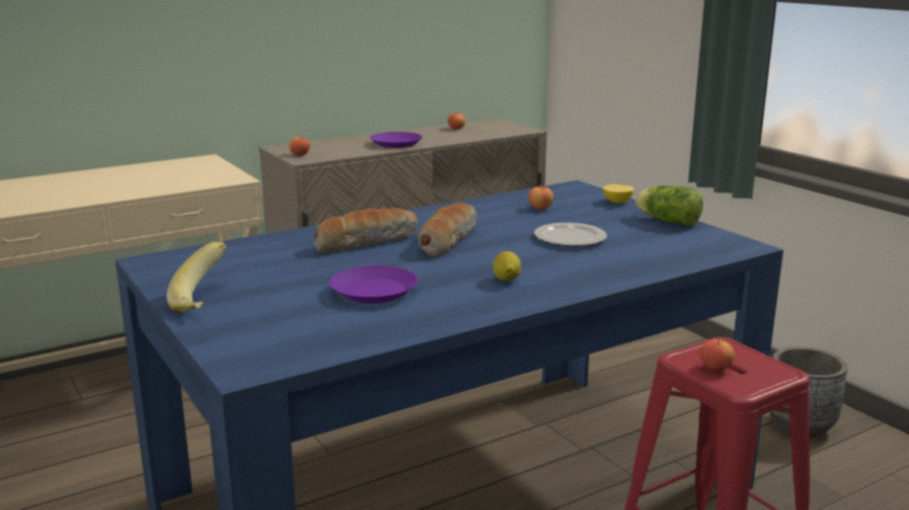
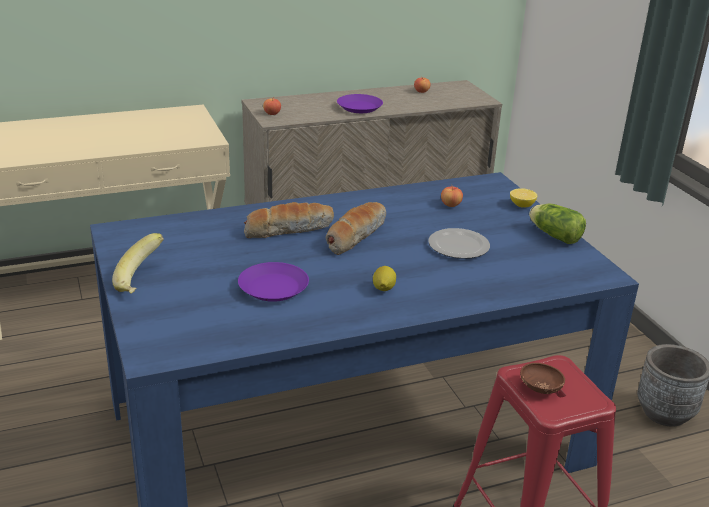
camera: 10 degrees right, 10 degrees up
(715, 367) = (540, 388): apple -> brown bowl

